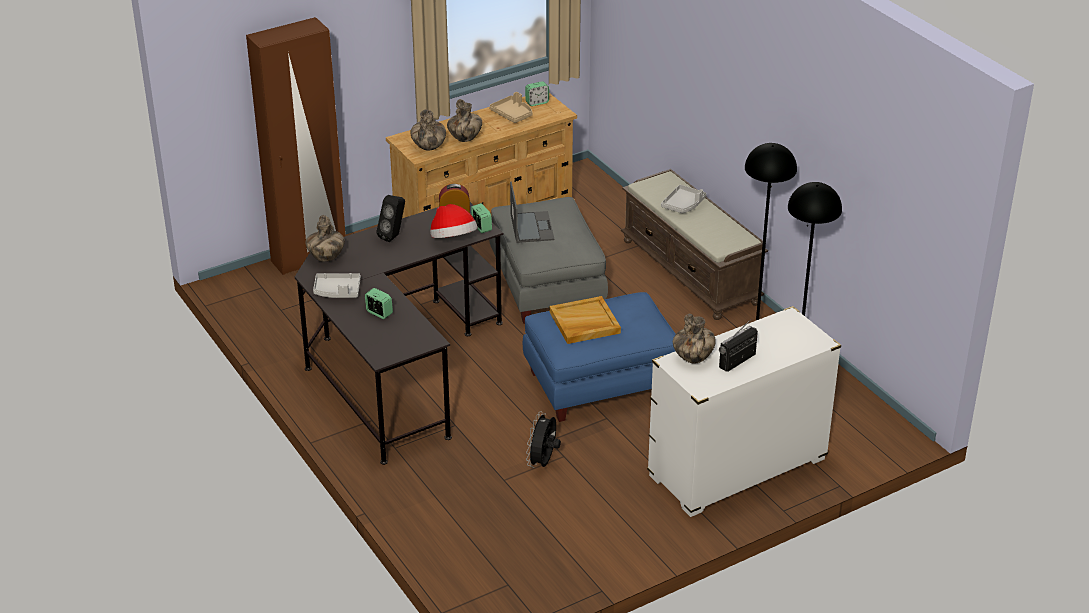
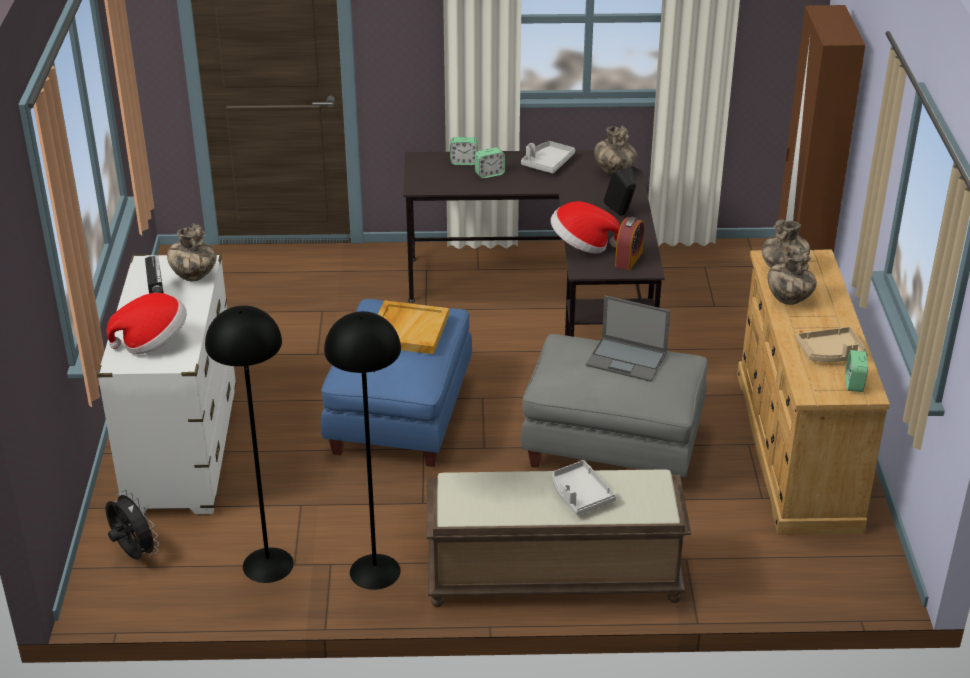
camera: 120 degrees right, 0 degrees up
(481, 227) = (591, 268): alarm clock -> alarm clock (464, 162)
(543, 463) = (321, 339): black fan -> black fan (133, 554)
(784, 338) = (153, 342): none -> hat

